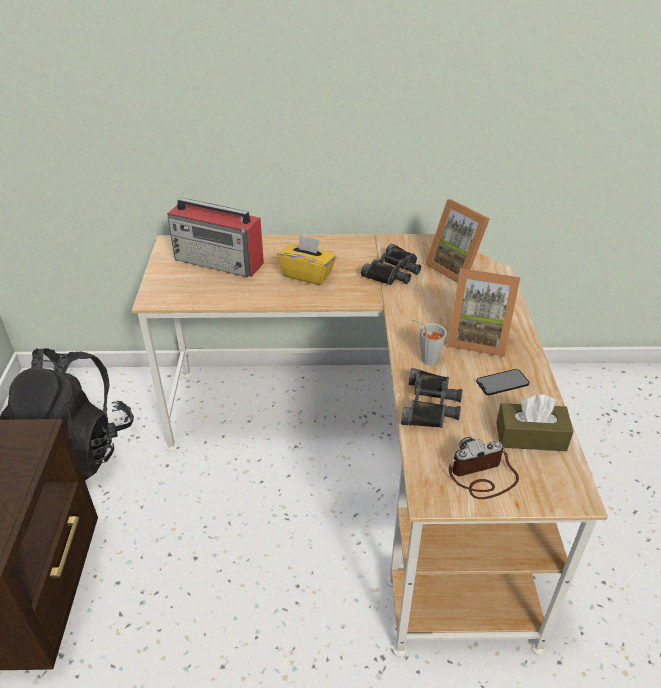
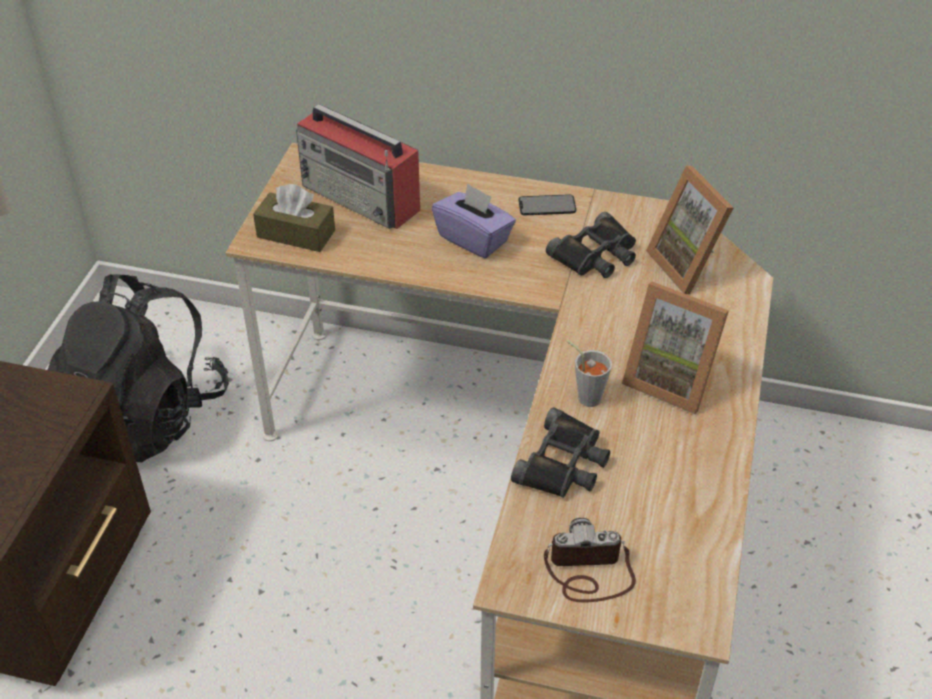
camera: 15 degrees right, 5 degrees up
(307, 274) = (474, 239): yellow tissue box -> purple tissue box
(502, 382) = (675, 450): phone -> phone (547, 205)
(530, 436) = (678, 534): brown tissue box -> brown tissue box (296, 234)

